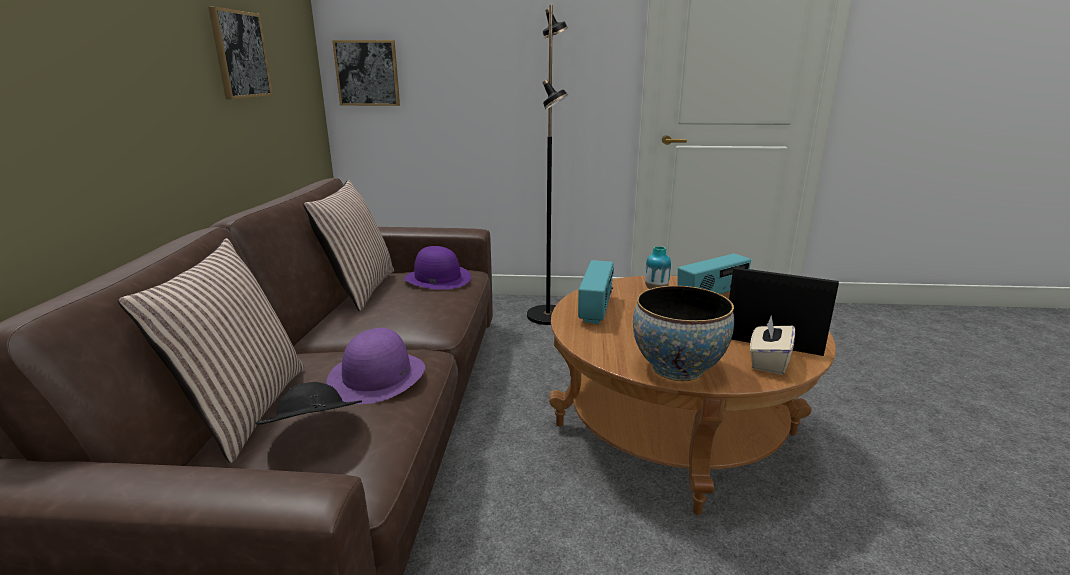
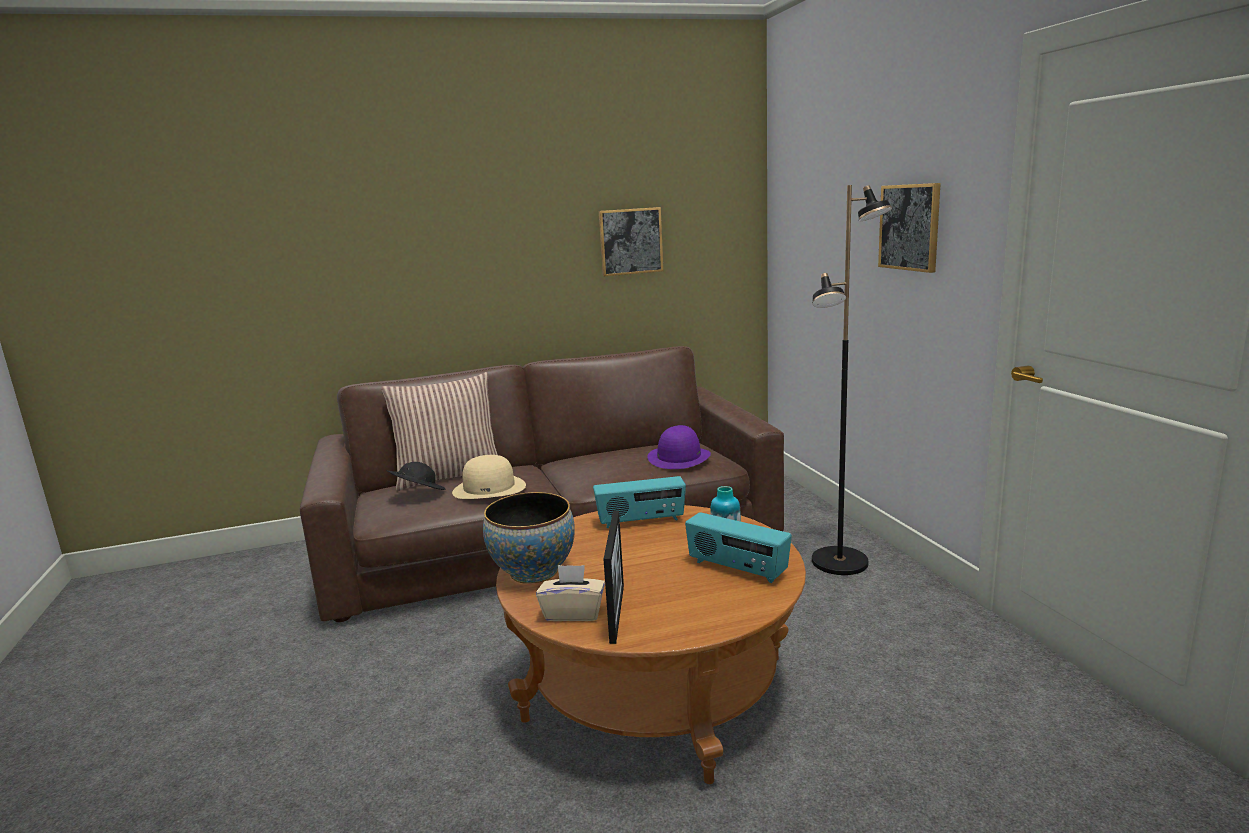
camera: 70 degrees right, 5 degrees down
(359, 289) = (643, 445): pillow -> none
(367, 73) = (788, 248): picture -> picture (909, 227)
(377, 376) = (489, 488): purple hat -> beige hat

